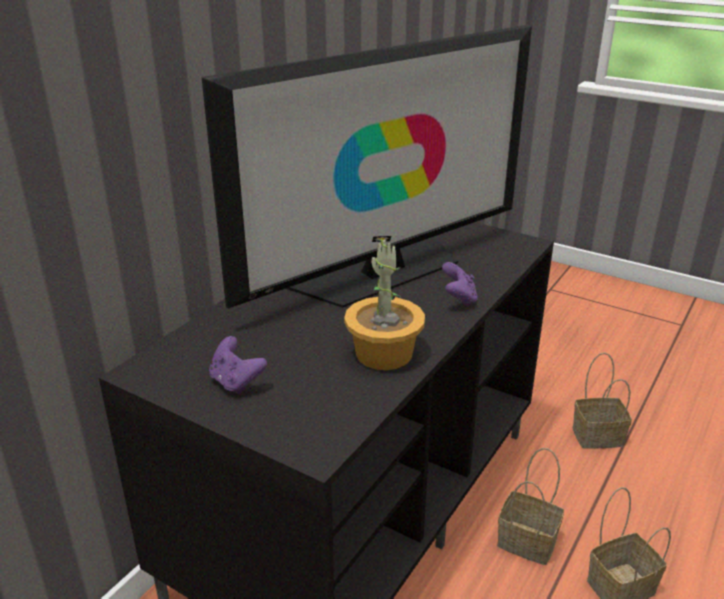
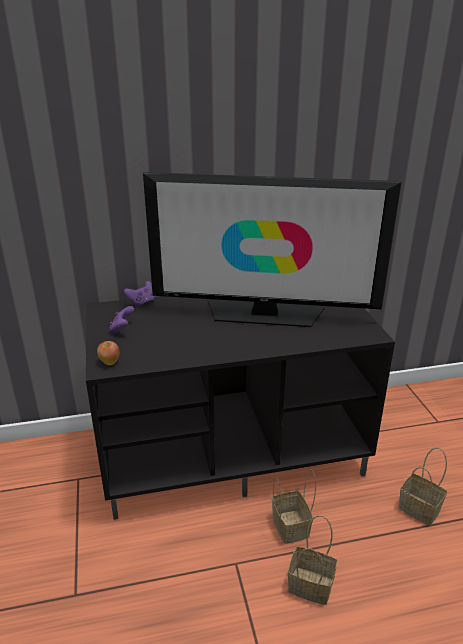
camera: 45 degrees right, 0 degrees up
(309, 436) = (109, 362): none -> apple
(384, 354) = (193, 349): potted plant -> none
(458, 299) = (275, 343): purple game controller -> purple game controller (142, 302)

